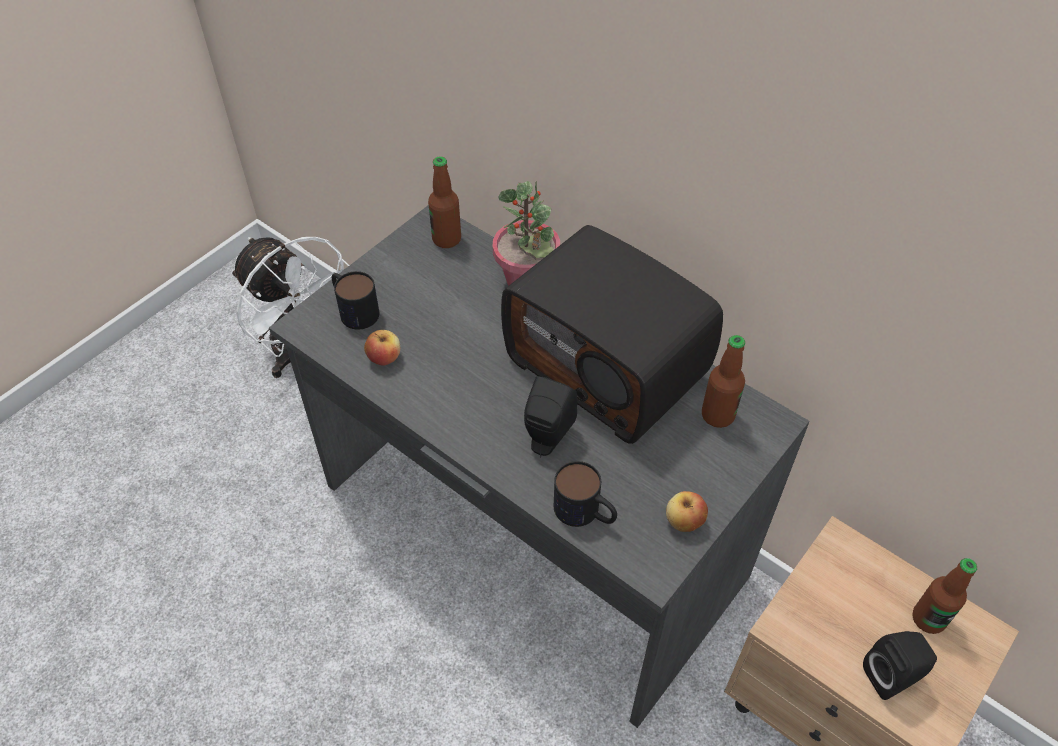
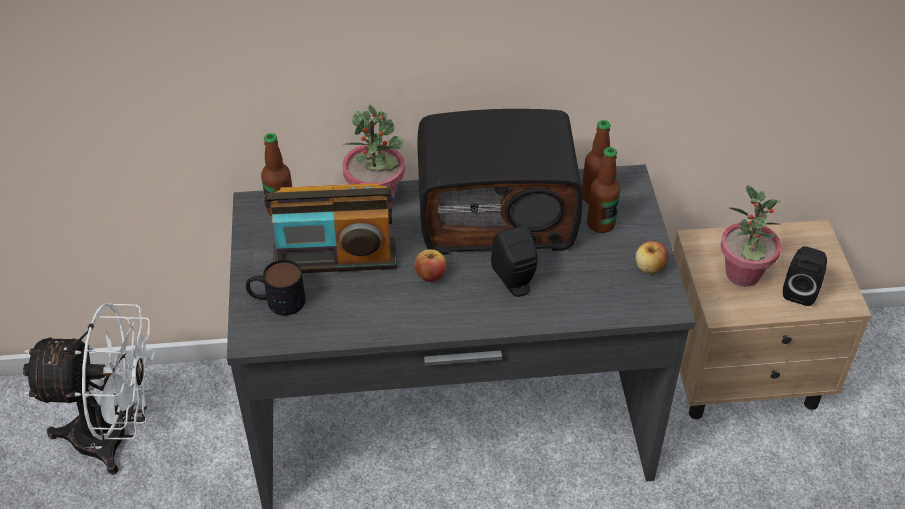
camera: 45 degrees left, 5 degrees down
(384, 358) = (343, 315): apple -> apple (430, 275)
(436, 307) = (335, 258): none -> radio
(585, 513) = (592, 306): mug -> none
(848, 610) = (743, 274): none -> potted plant
(928, 619) = (783, 247): bottle -> bottle (600, 224)

